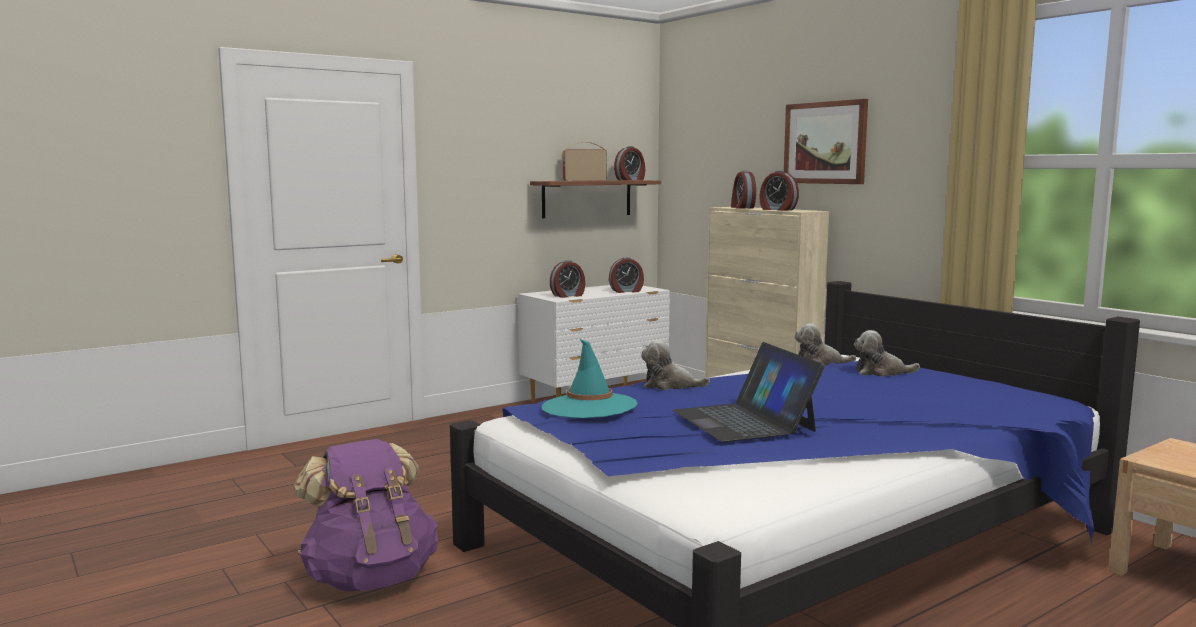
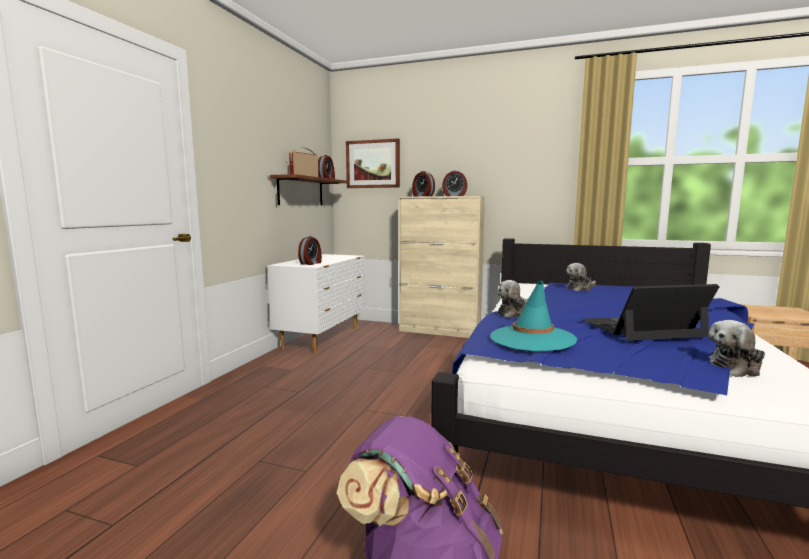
camera: 35 degrees left, 0 degrees up
(626, 291) = (341, 258): alarm clock -> none
(744, 421) = (642, 328): laptop -> laptop turned 135 degrees clockwise
(820, 363) = (528, 288): plush toy -> plush toy (735, 368)
(825, 143) = (478, 153): picture -> picture (373, 164)

